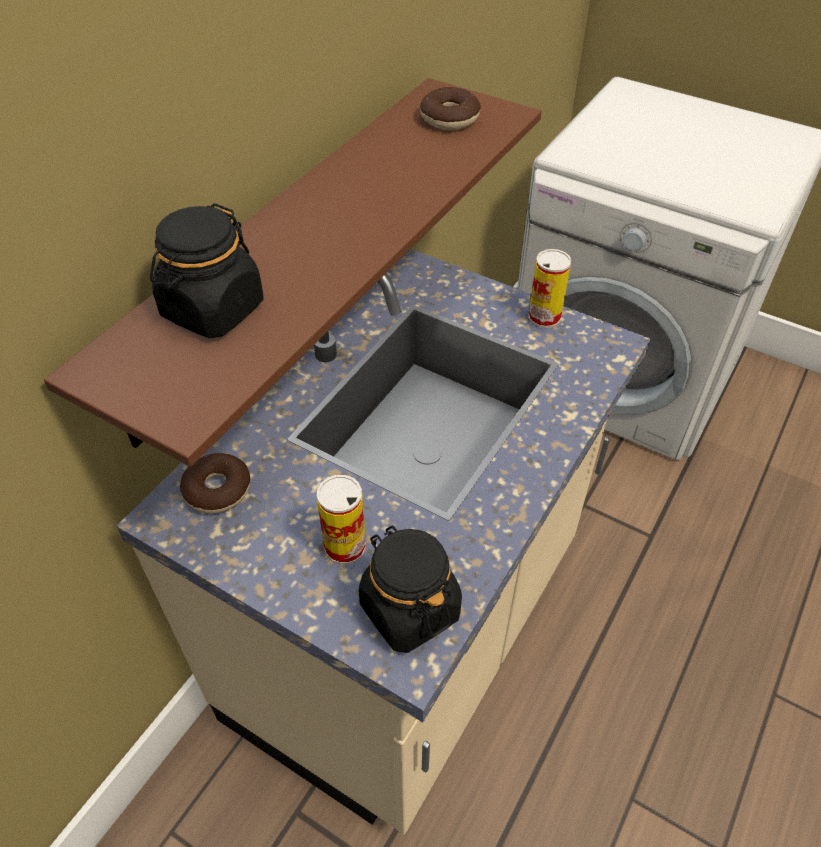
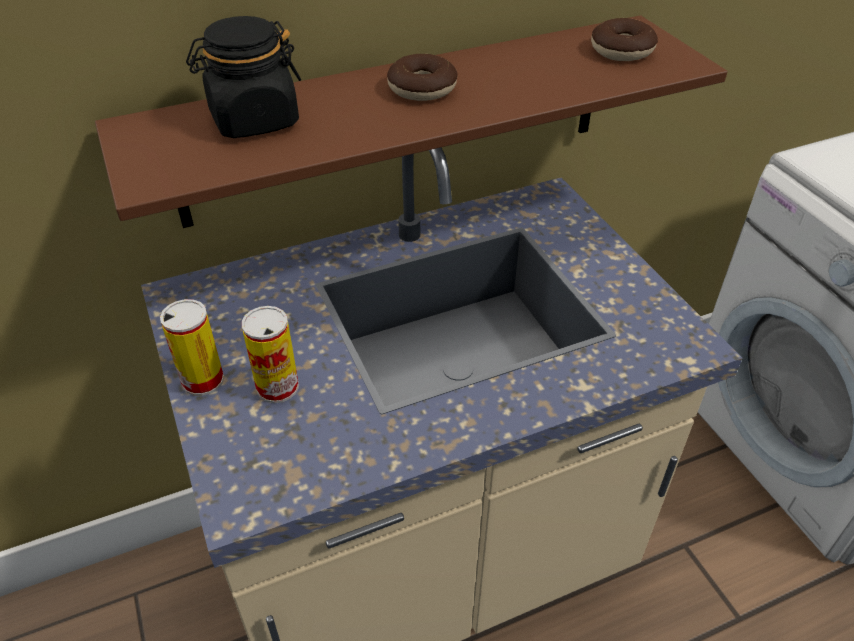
camera: 35 degrees right, 5 degrees down
(218, 490) = (229, 295): donut -> donut (422, 89)
(409, 609) = (277, 465): black jar -> none
(544, 317) = (642, 289): can -> can (203, 380)

